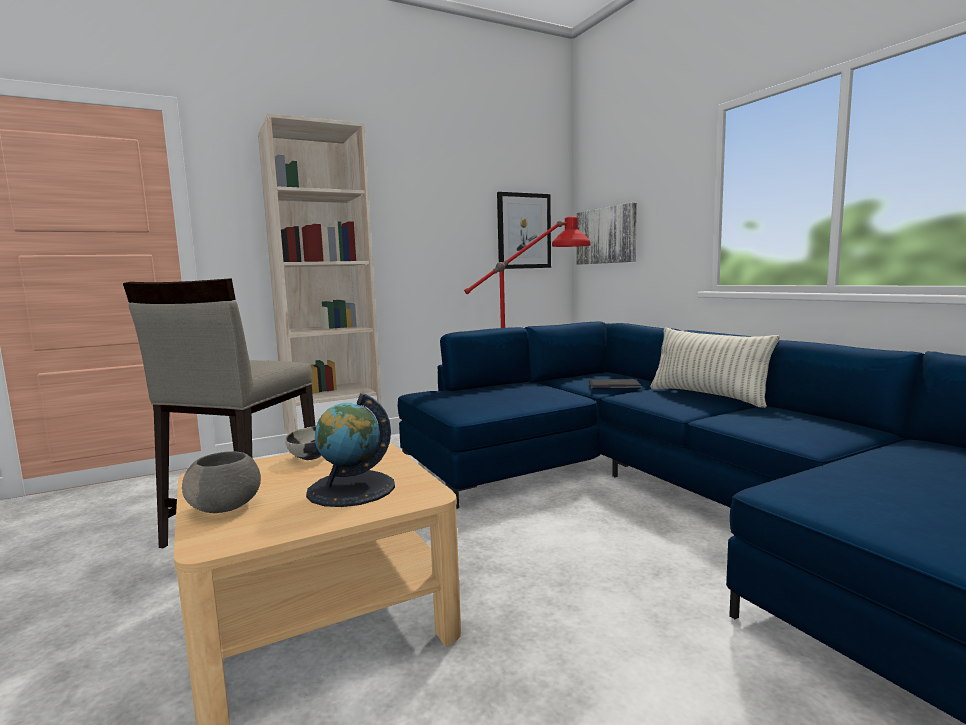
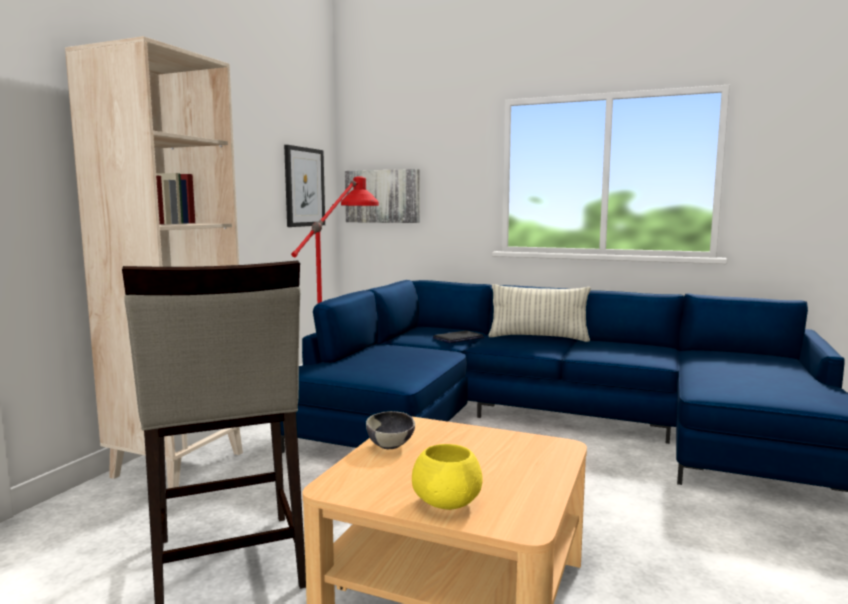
camera: 40 degrees left, 0 degrees up
(226, 507) = (447, 501): grey bowl -> yellow bowl
(351, 489) = (500, 458): globe -> none

